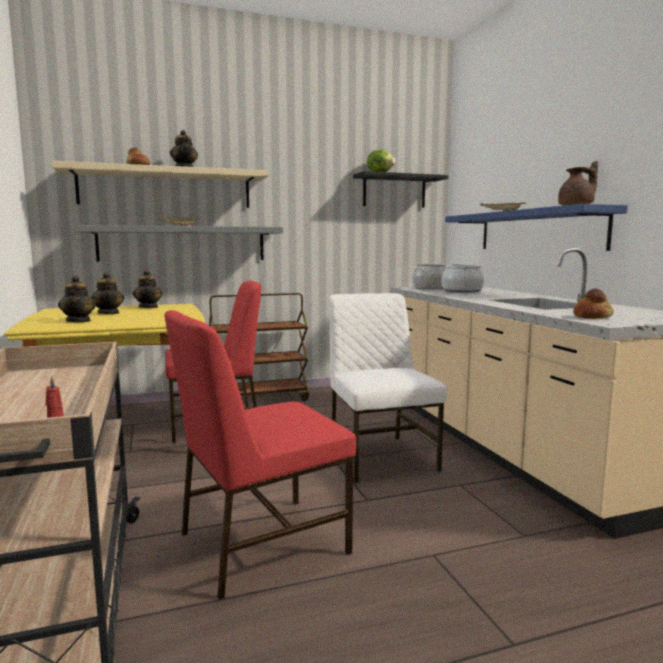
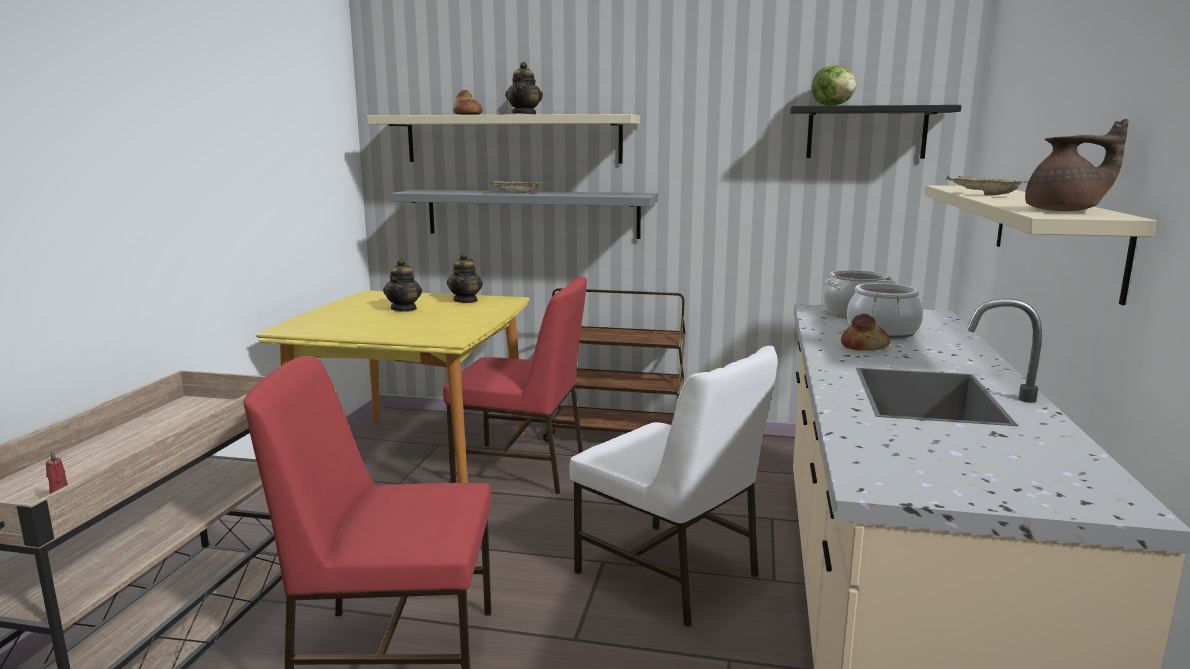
camera: 30 degrees right, 5 degrees up
(79, 321) = (349, 322): teapot -> none
(380, 456) = (670, 574): white chair -> white chair turned 120 degrees clockwise
(538, 231) = (1053, 234): blue shelf -> beige shelf
(592, 317) = (896, 459): bread -> bread (864, 347)

